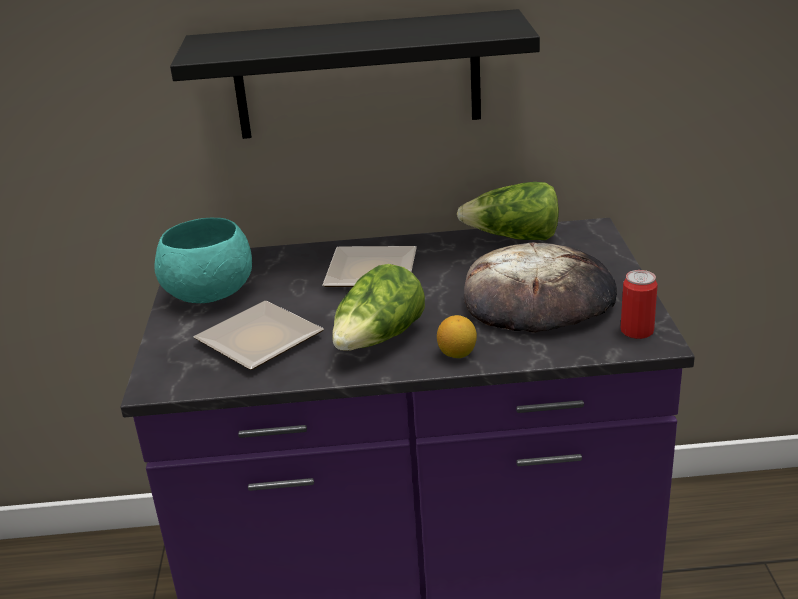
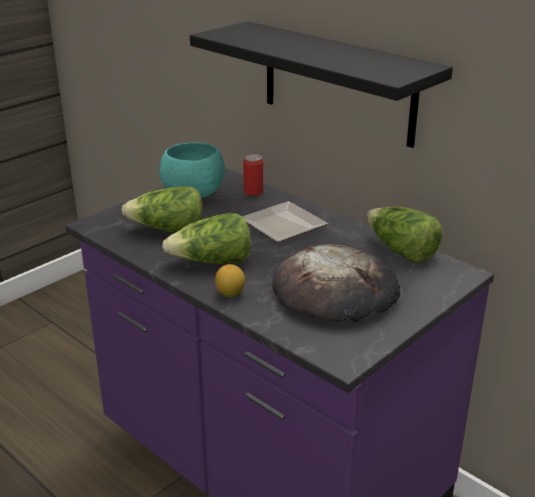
camera: 45 degrees right, 0 degrees up
(264, 340) = (168, 230): plate -> lettuce
(637, 331) = (347, 347): can -> can (253, 192)

